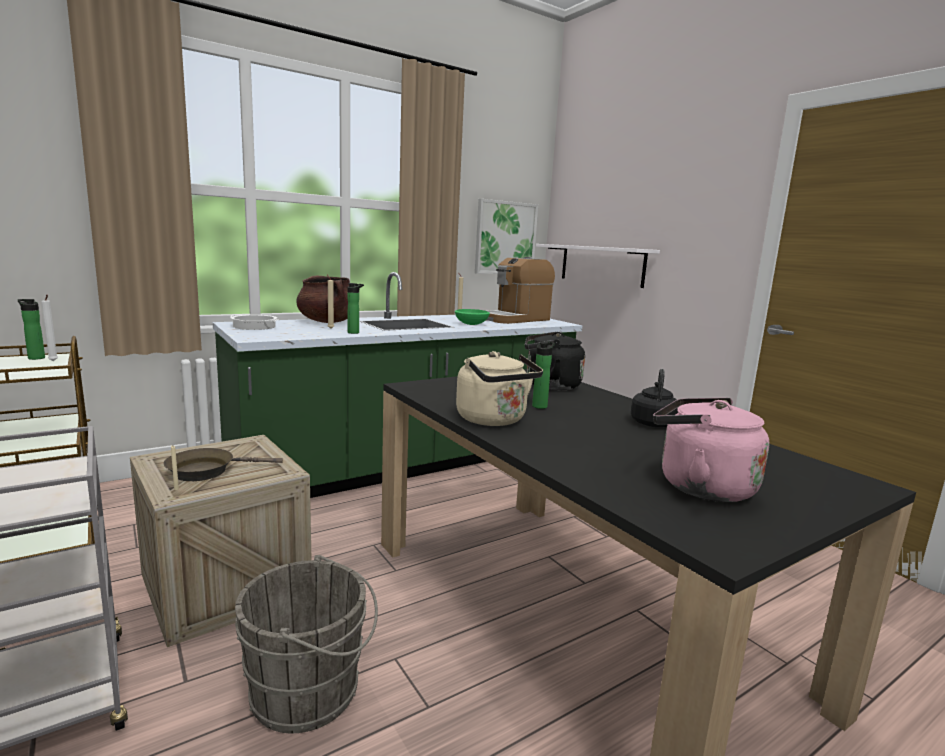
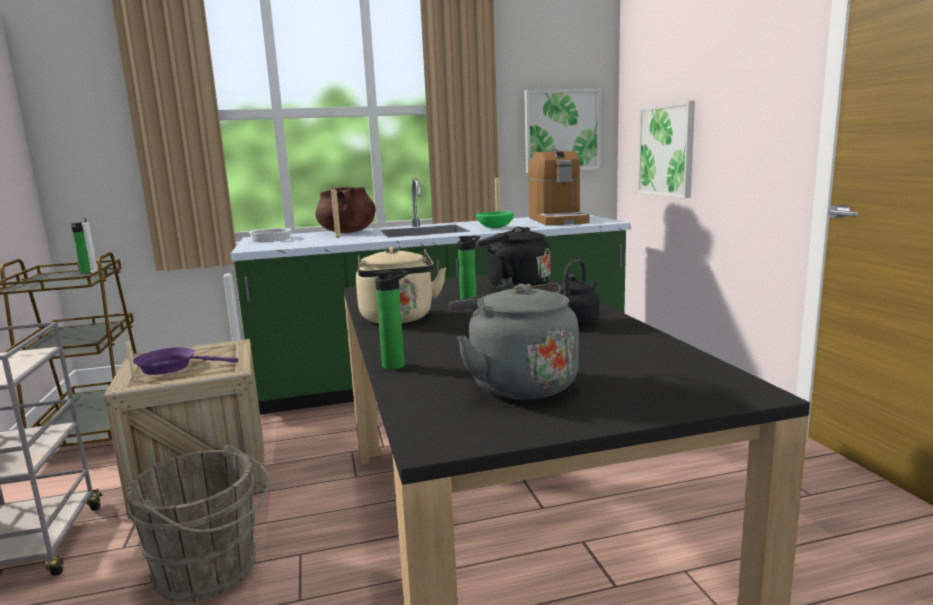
camera: 20 degrees right, 0 degrees up
(207, 471) = (172, 367): brown frying pan -> purple frying pan
(355, 332) = (354, 240): bottle -> bottle (397, 365)
(515, 319) = (558, 220): coffee machine -> coffee machine turned 75 degrees counterclockwise
(601, 265) = (666, 150): white shelf -> picture
(699, 486) = (517, 384): pink kettle -> grey kettle

